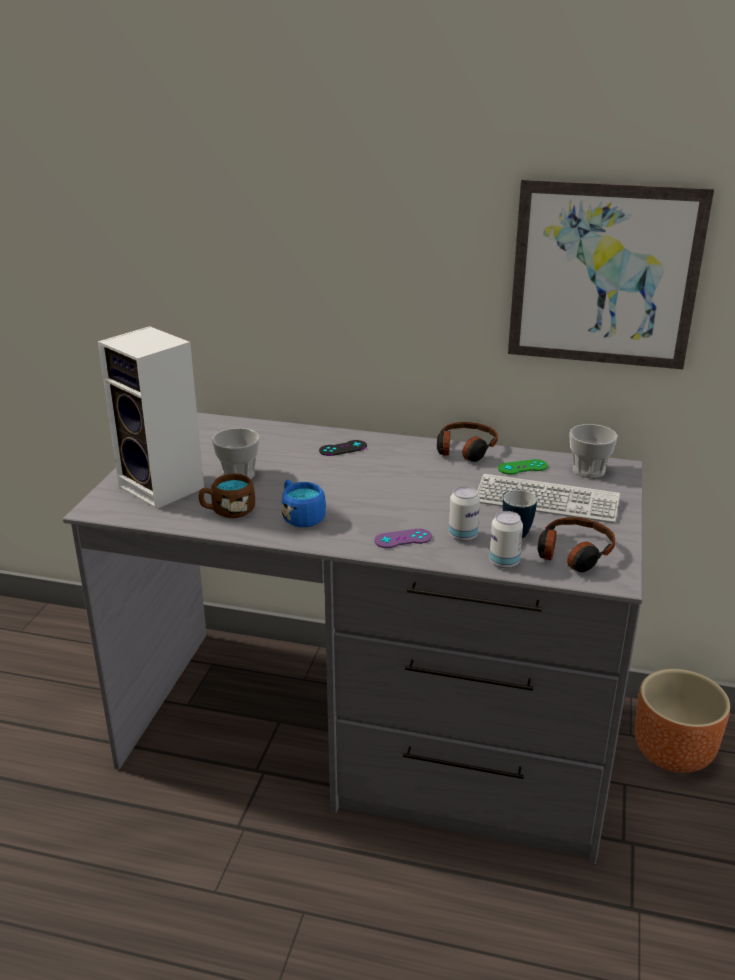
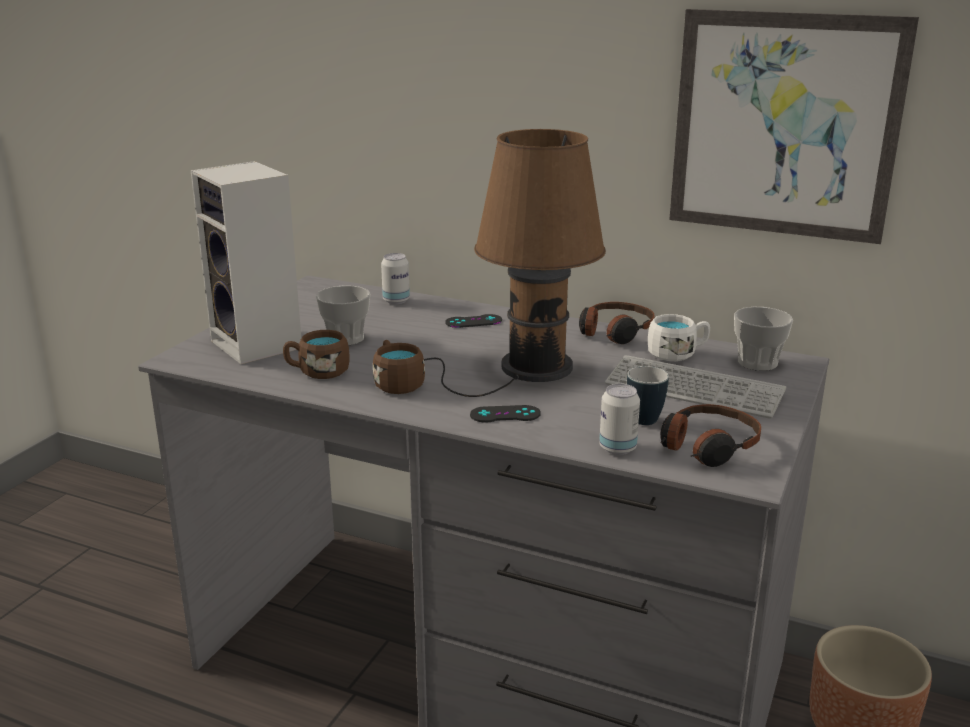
camera: 10 degrees right, 5 degrees down
(300, 516) = (396, 383): blue mug -> brown mug
(403, 539) = (505, 414): purple game controller -> black game controller
(406, 492) = (528, 369): none -> brown table lamp
(463, 536) = (578, 417): can -> can (396, 301)
(522, 467) = (677, 354): green game controller -> white mug

